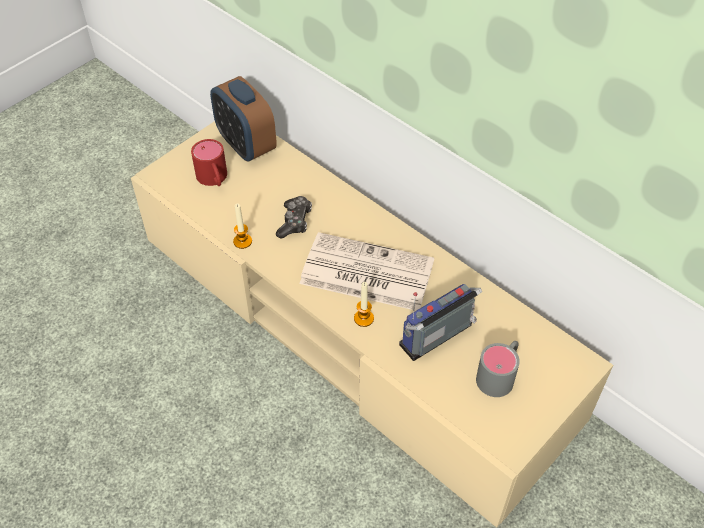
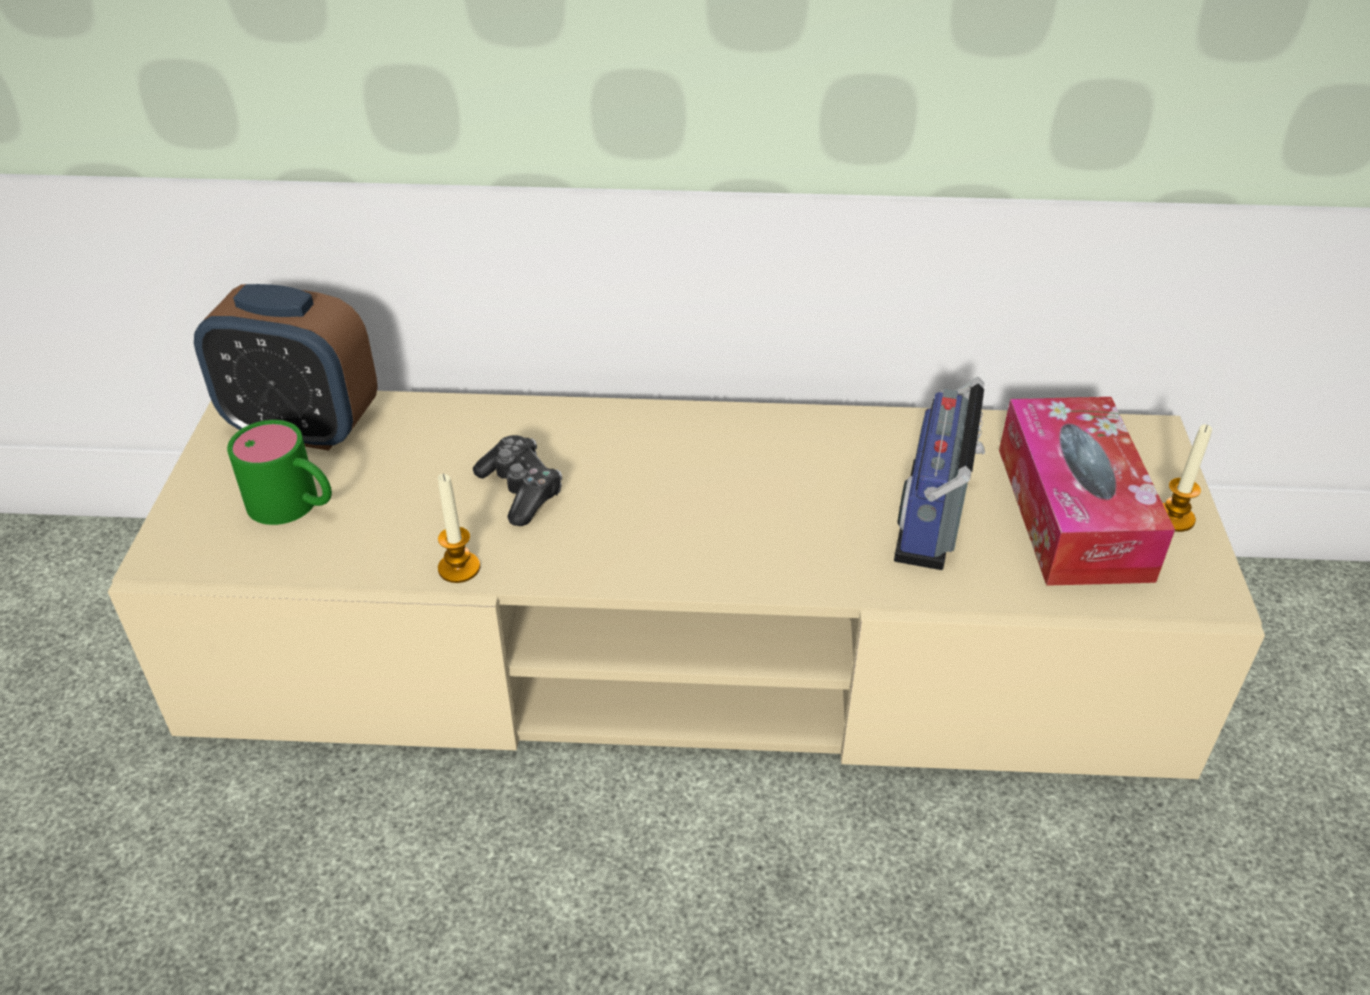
camera: 40 degrees left, 10 degrees down
(214, 179) = (295, 506): red mug -> green mug
(363, 318) = (798, 559): candle -> candle (1173, 518)
(365, 273) = (722, 497): newspaper -> none
(499, 374) = (1072, 512): grey mug -> tissue box

